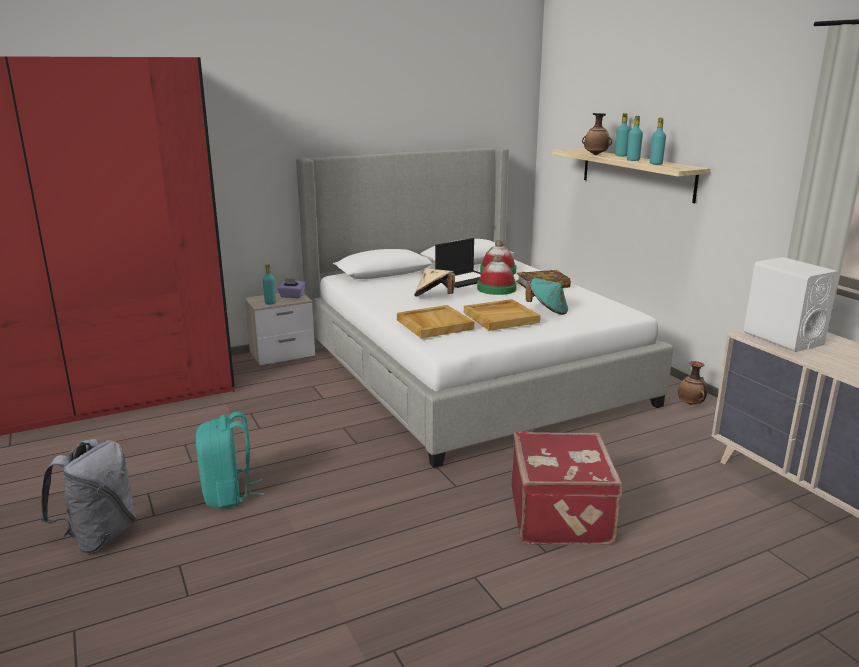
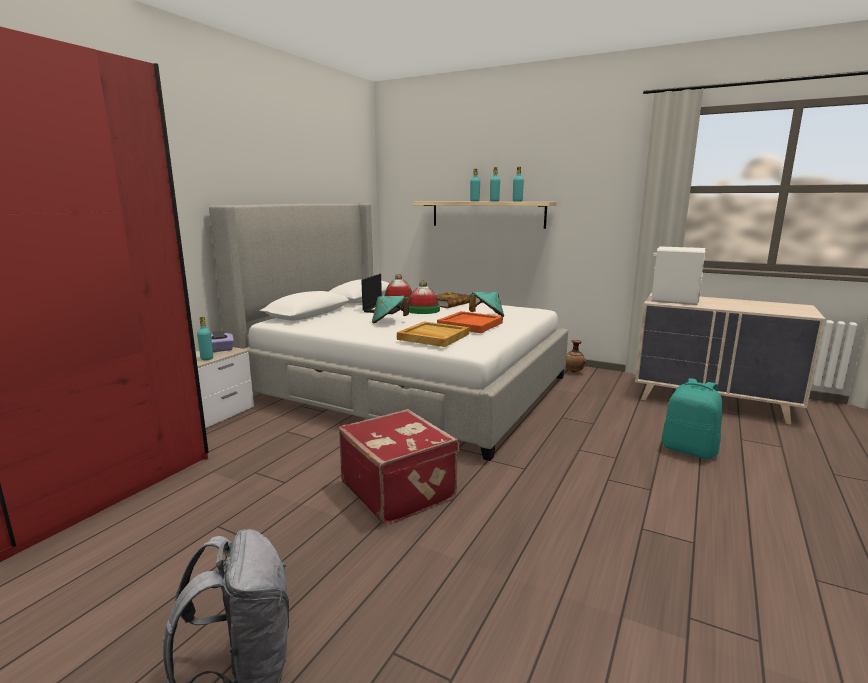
camera: 35 degrees left, 5 degrees down
(229, 494) = (342, 554): turquoise backpack -> turquoise backpack (689, 450)
(434, 297) = (389, 322): beige hat -> turquoise hat
(501, 317) = (470, 324): beige tray -> orange tray
(562, 516) = (619, 462): red suitcase -> red suitcase (399, 490)
(596, 155) = (457, 201): vase -> none

